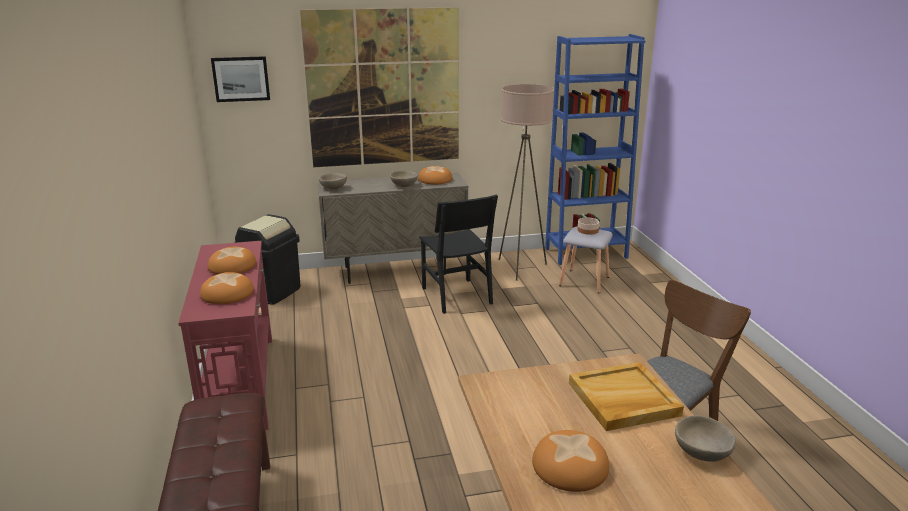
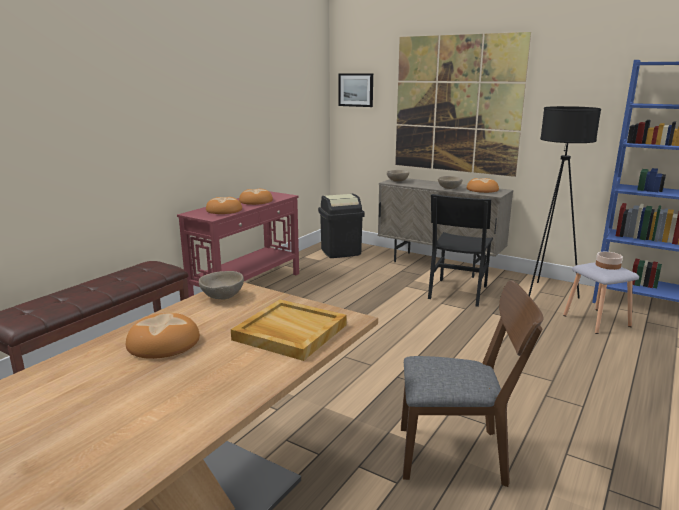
camera: 45 degrees right, 5 degrees down
(520, 268) = (547, 293): beige floor lamp -> black floor lamp
(701, 453) = (254, 384): beige bowl -> beige bowl (222, 296)

